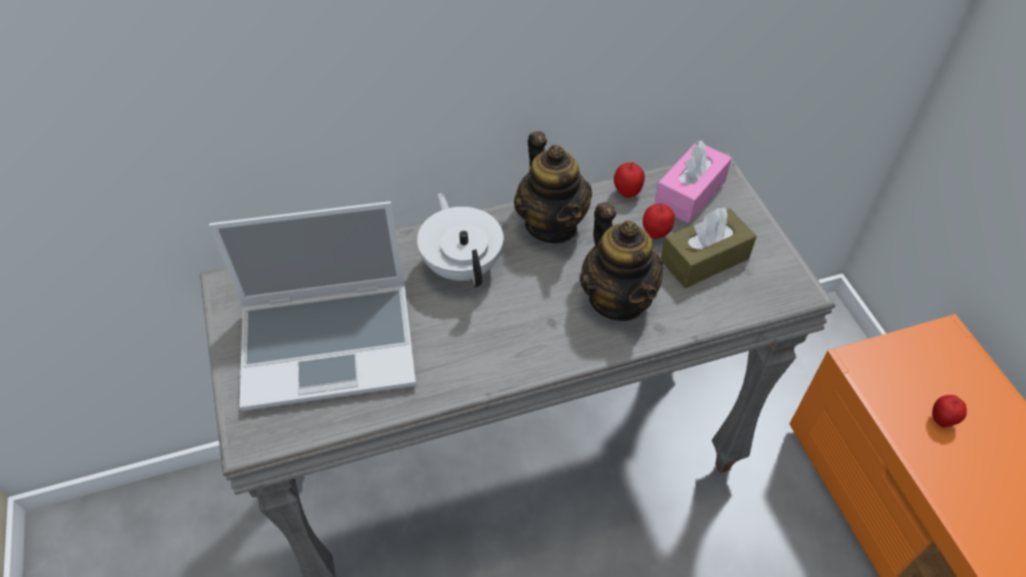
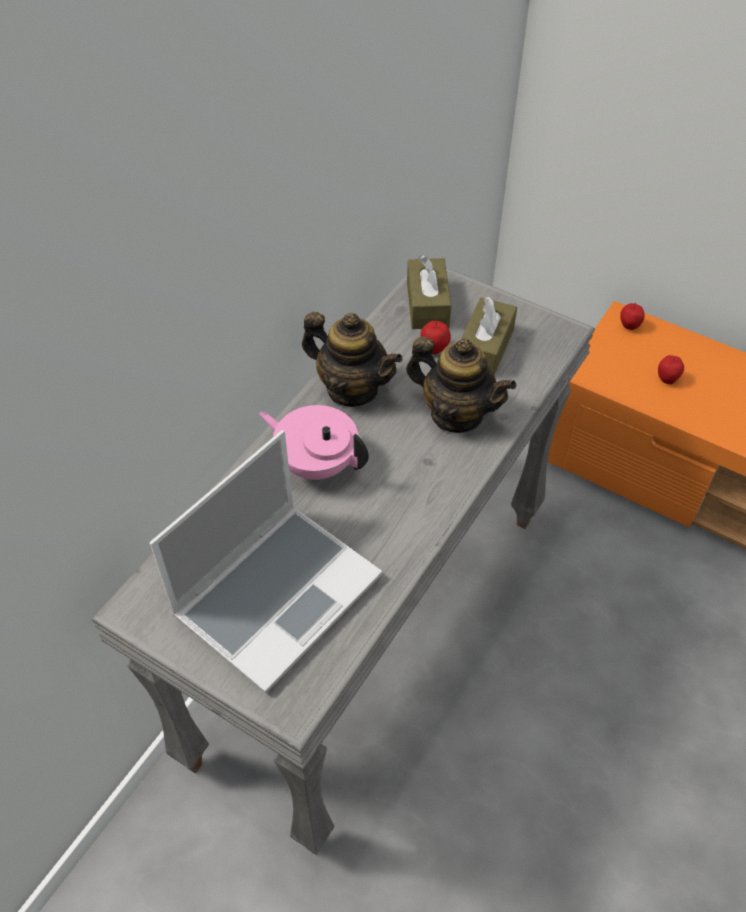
camera: 40 degrees left, 0 degrees up
(462, 265) = (316, 463): white teapot -> pink teapot
(627, 193) = (382, 331): apple -> apple (629, 327)
(690, 193) = (427, 304): pink tissue box -> brown tissue box

